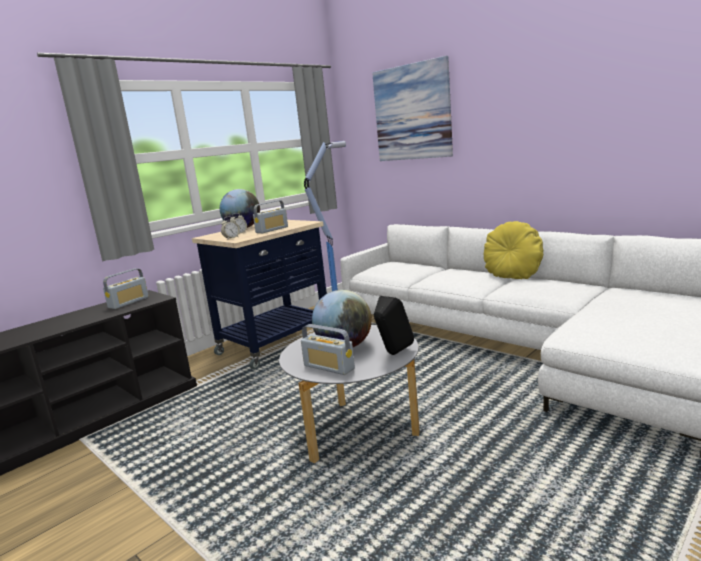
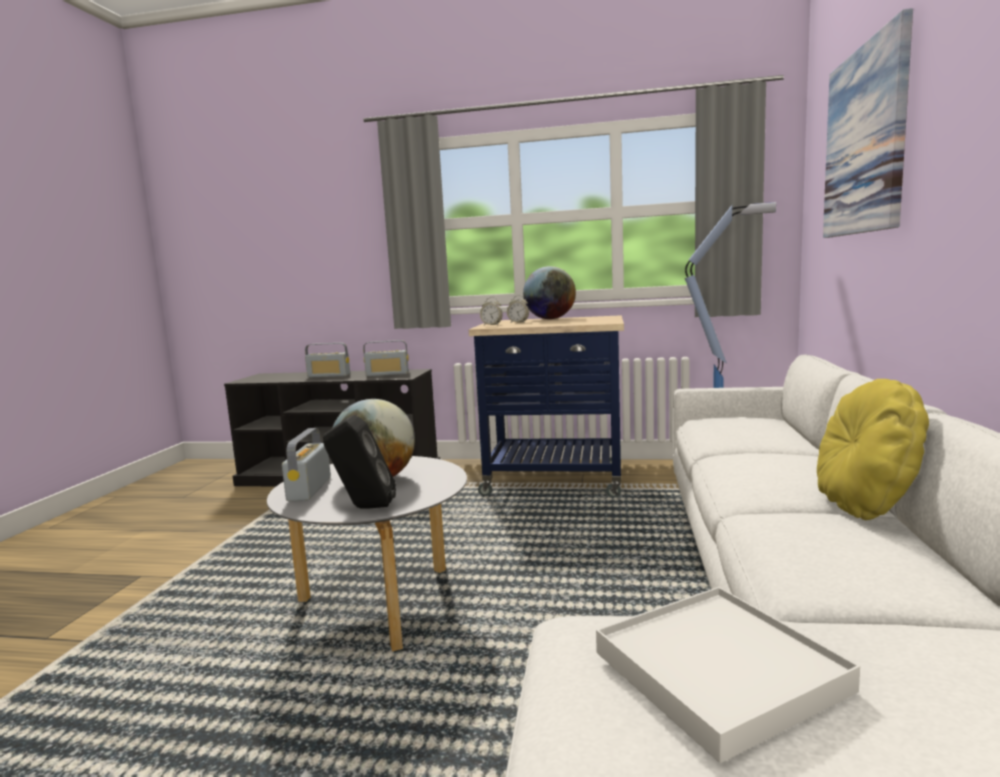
camera: 55 degrees right, 5 degrees down
(272, 230) = (548, 323): radio -> radio (329, 376)
(619, 319) = (719, 671): none -> white tray

